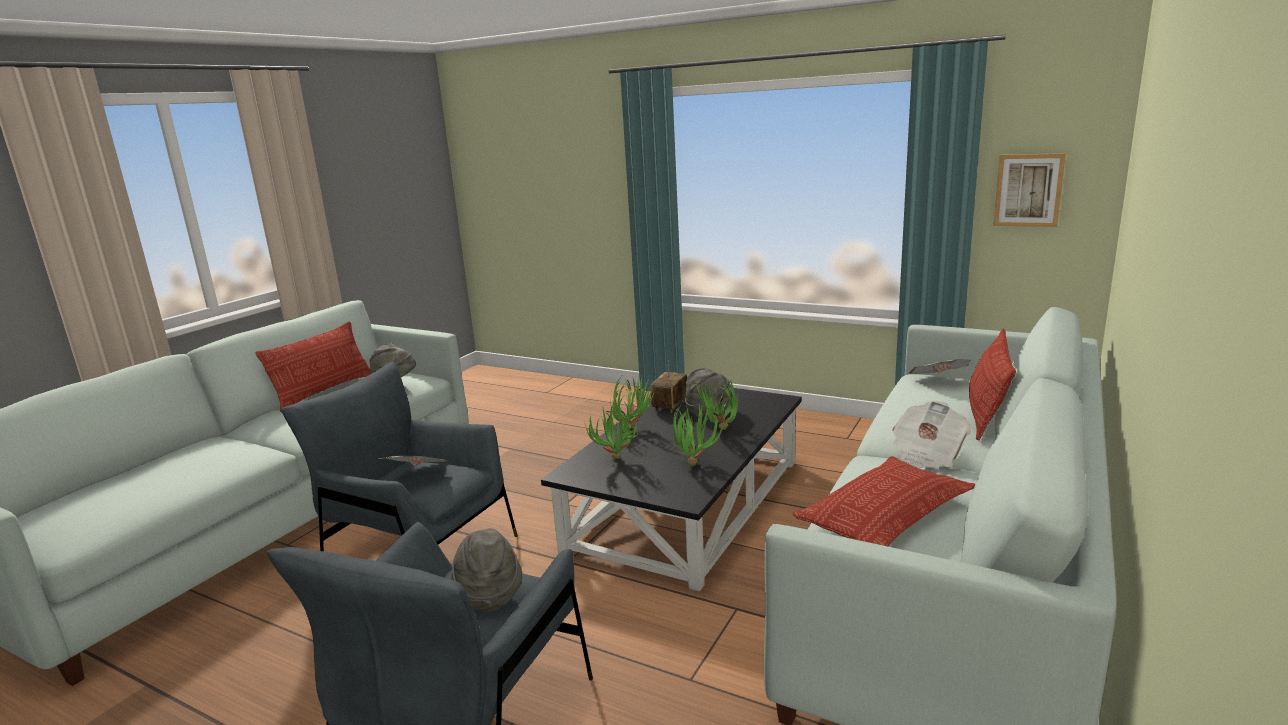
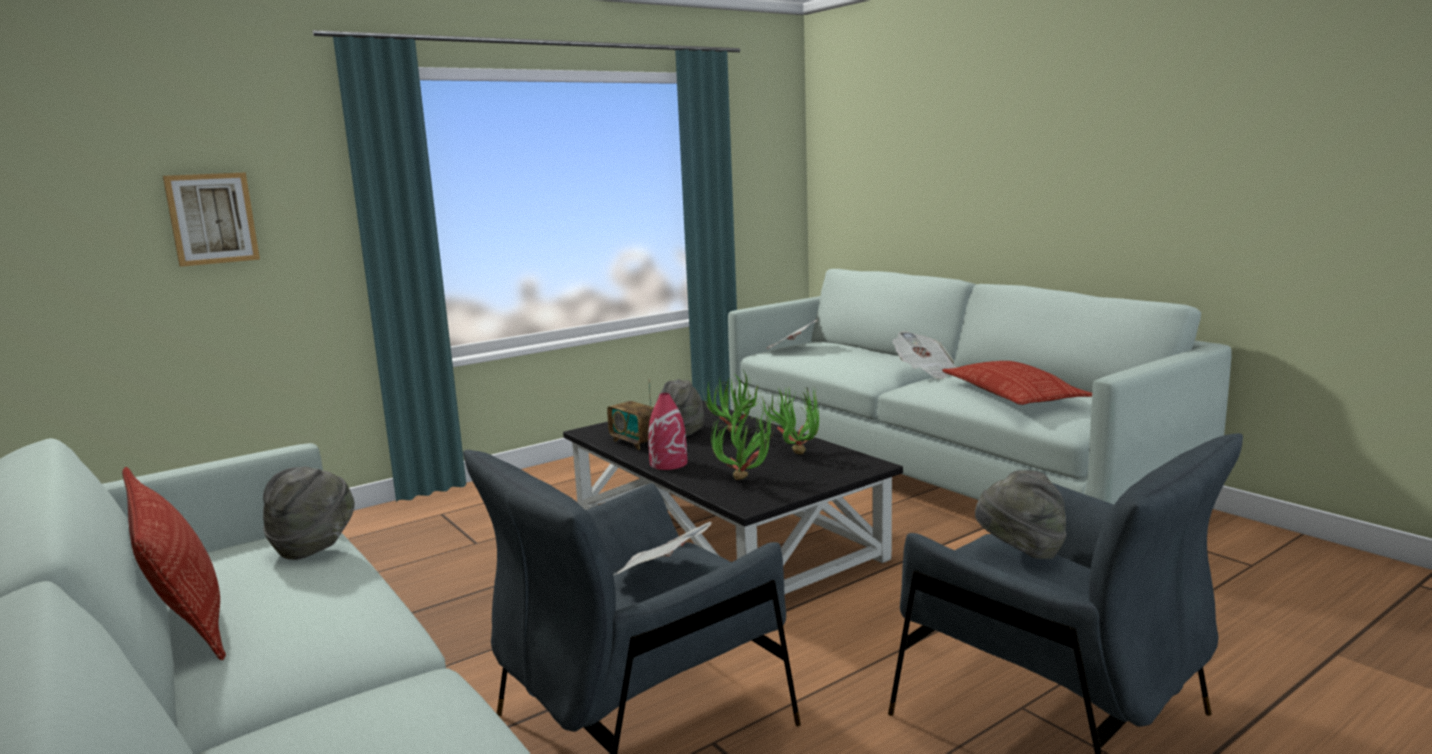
camera: 65 degrees left, 5 degrees down
(633, 428) = (668, 463): potted plant -> red vase
(986, 414) = (870, 351): pillow -> none
(1028, 190) = (755, 184): picture -> picture (212, 218)

